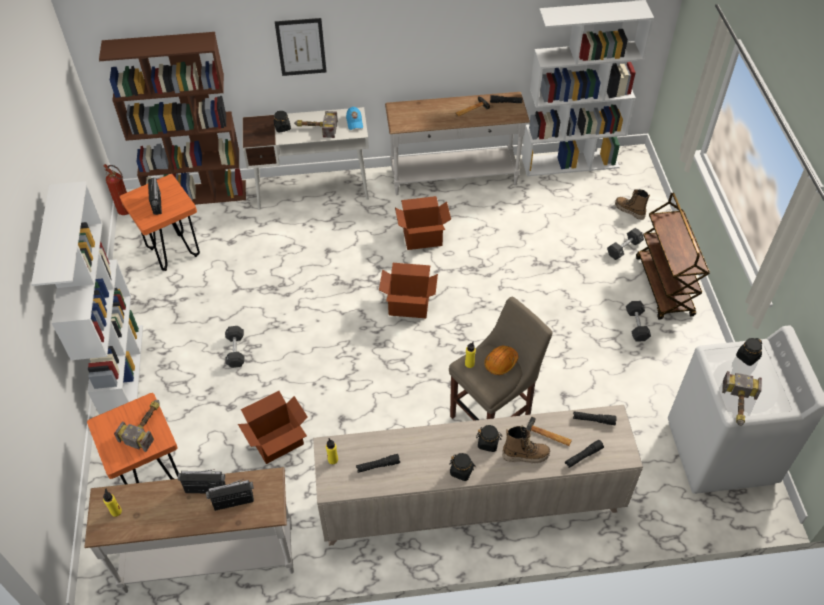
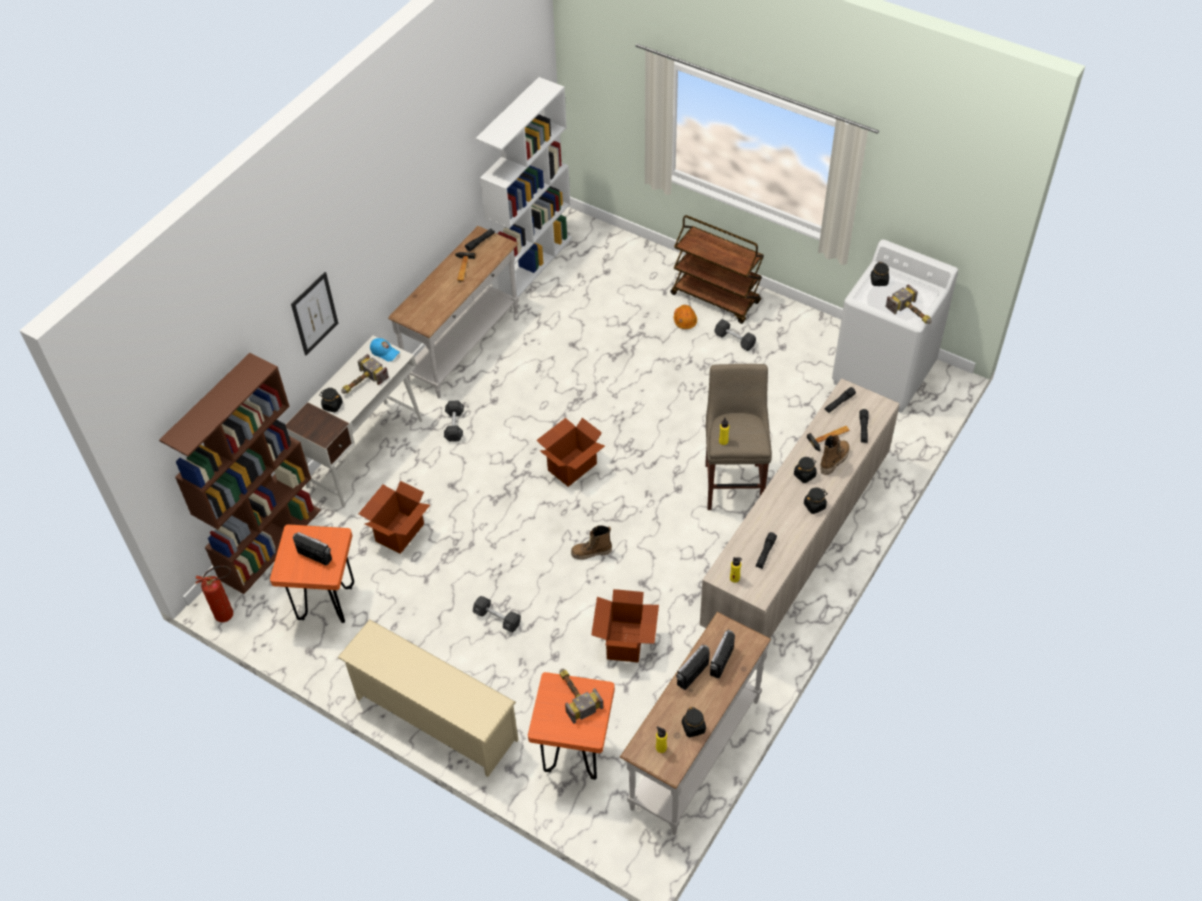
camera: 50 degrees left, 0 degrees up
(123, 371) = (434, 719): white bookcase -> beige shoe rack
(152, 522) = (693, 727): none -> black jar
(422, 238) = (508, 411): cardboard box -> cardboard box (399, 532)
(500, 363) = (740, 422): orange hard hat -> orange hard hat (685, 320)
(624, 248) = (656, 294): black dumbbell -> black dumbbell (454, 426)
(629, 211) = (622, 264): boot -> boot (591, 553)

